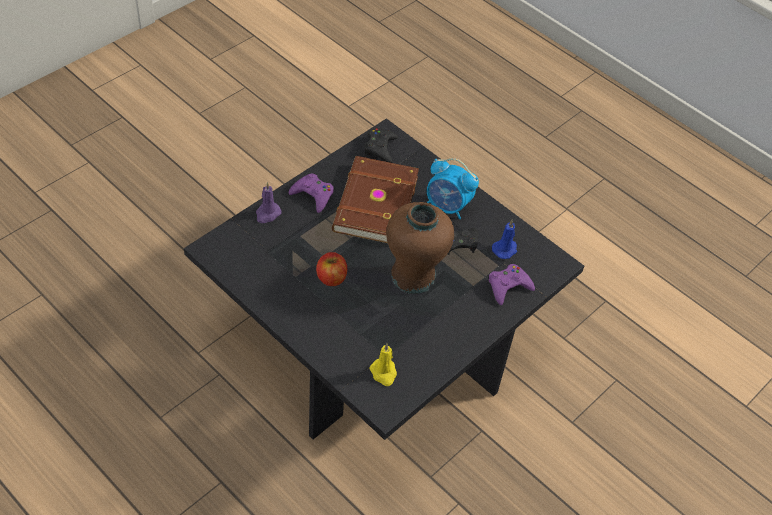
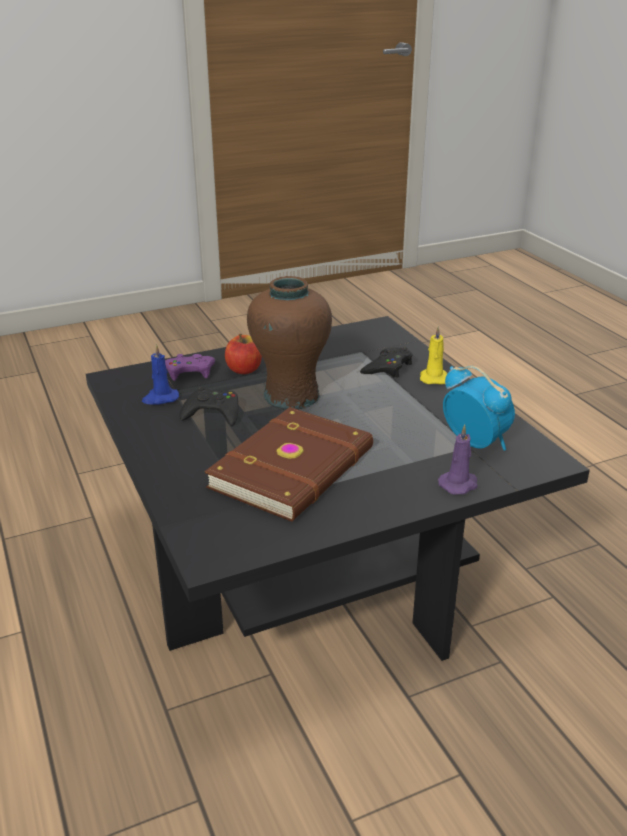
camera: 155 degrees left, 20 degrees down
(313, 195) = (381, 494): purple game controller -> none
(331, 278) = (393, 410): apple -> apple (244, 369)
(380, 148) = (235, 538): black game controller -> black game controller (387, 368)
(384, 373) = (369, 342): yellow candle -> yellow candle (433, 378)
(447, 207) = (193, 447): alarm clock -> alarm clock (475, 442)

